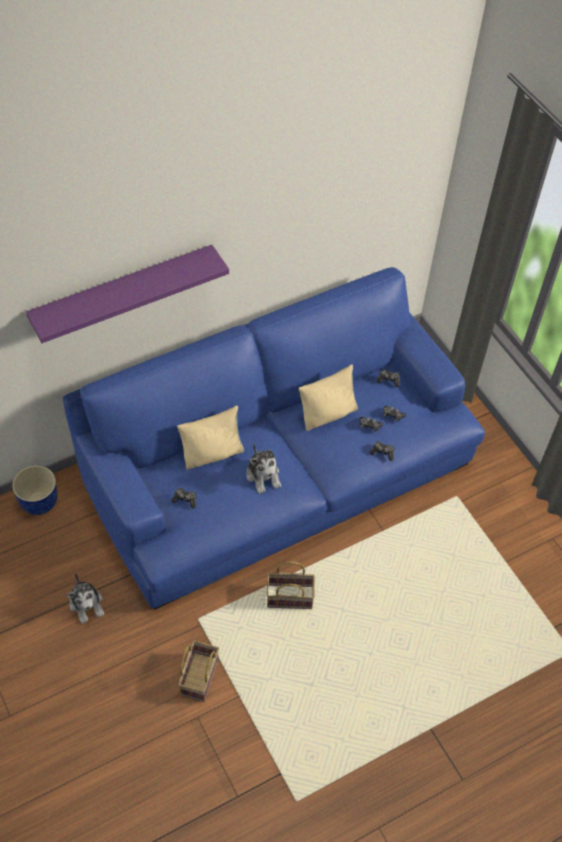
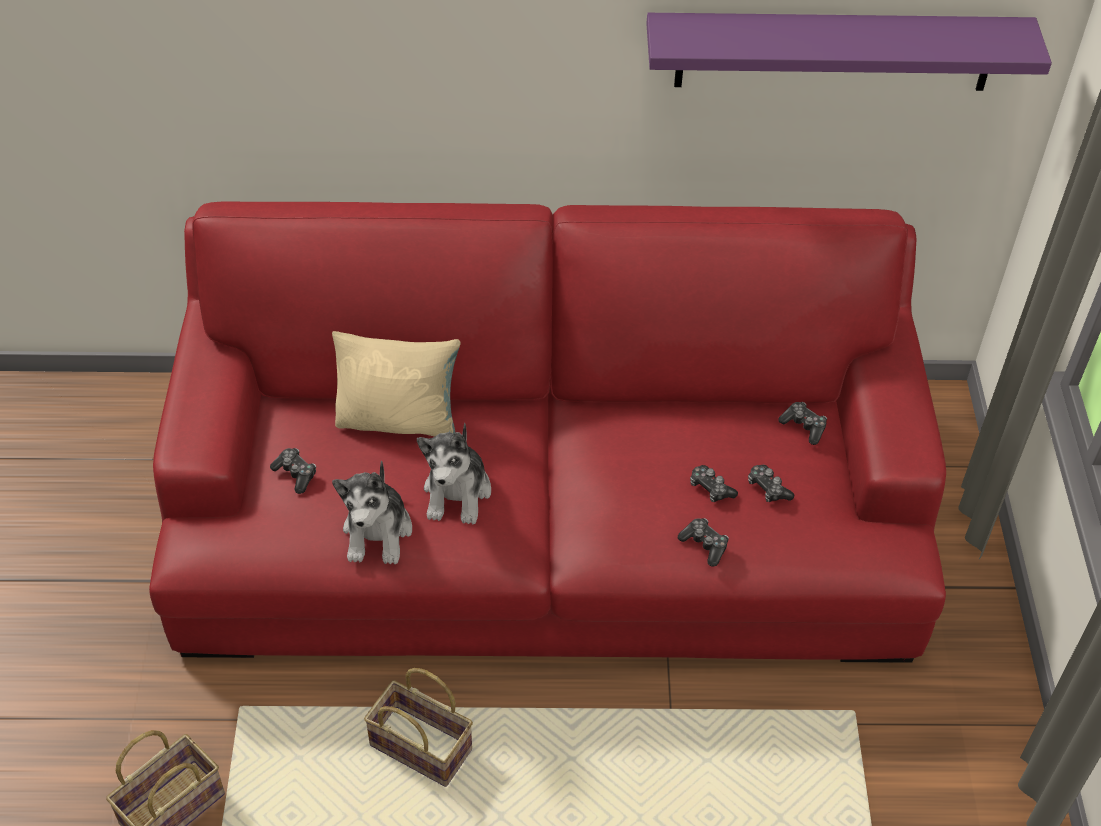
camera: 30 degrees right, 5 degrees down
(40, 502) = (131, 407): planter -> none
(87, 604) = (84, 596): plush toy -> plush toy (378, 532)
(123, 292) = (318, 46): purple shelf -> purple shelf (835, 51)
(278, 468) = (548, 518): blue sofa -> red sofa
(328, 413) = (649, 438): beige pillow -> none

